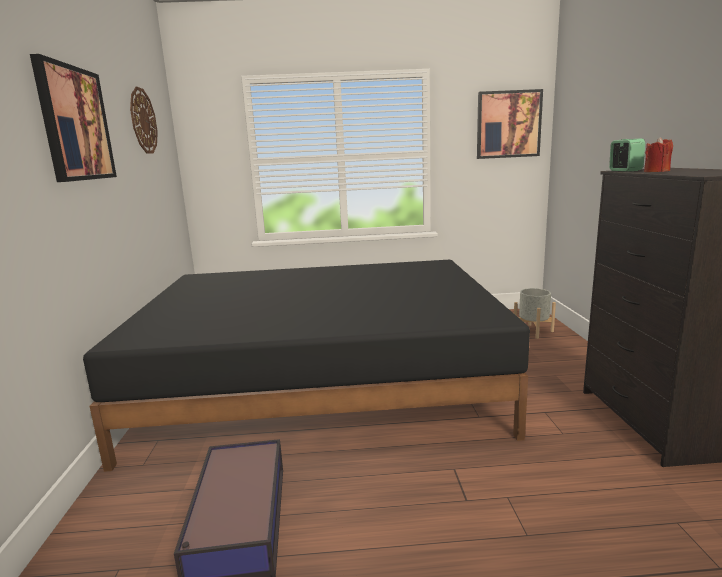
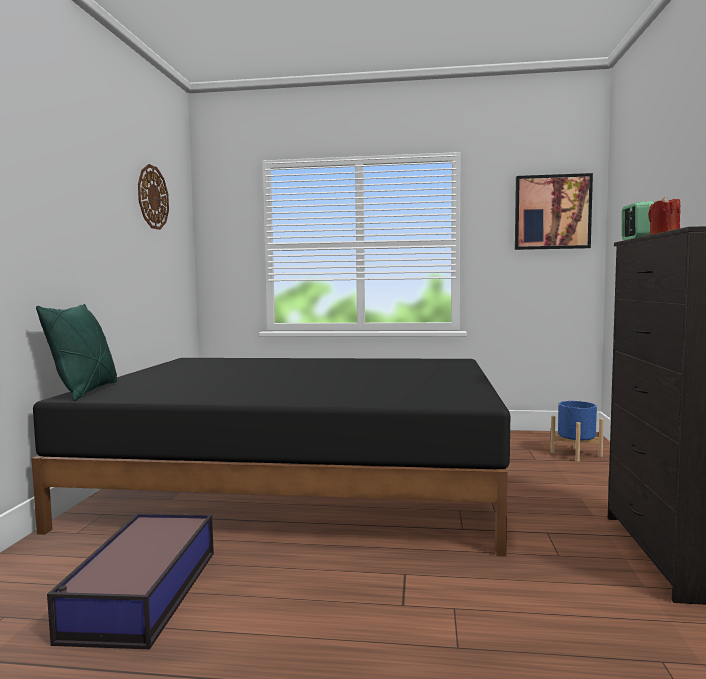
camera: 10 degrees right, 10 degrees down
(75, 124) = (68, 185): picture -> none
(127, 333) = (85, 391): none -> green pillow
(533, 331) = (575, 454): grey planter -> blue planter

